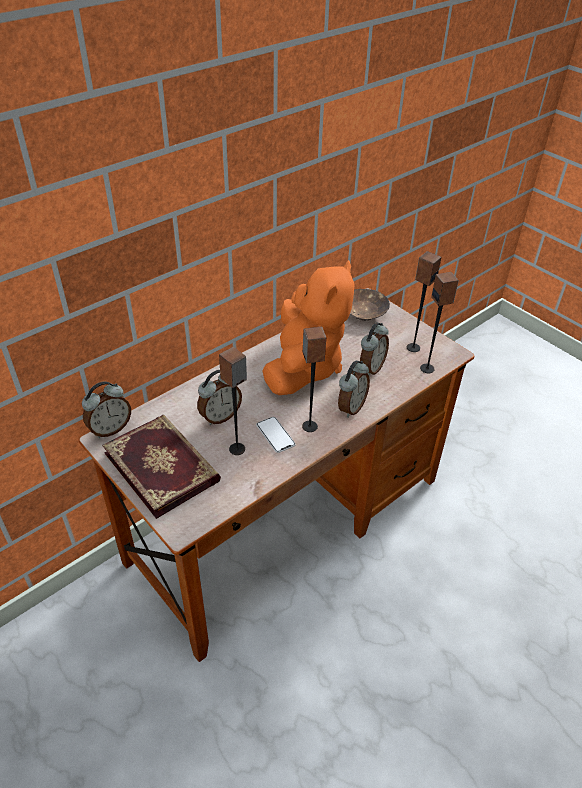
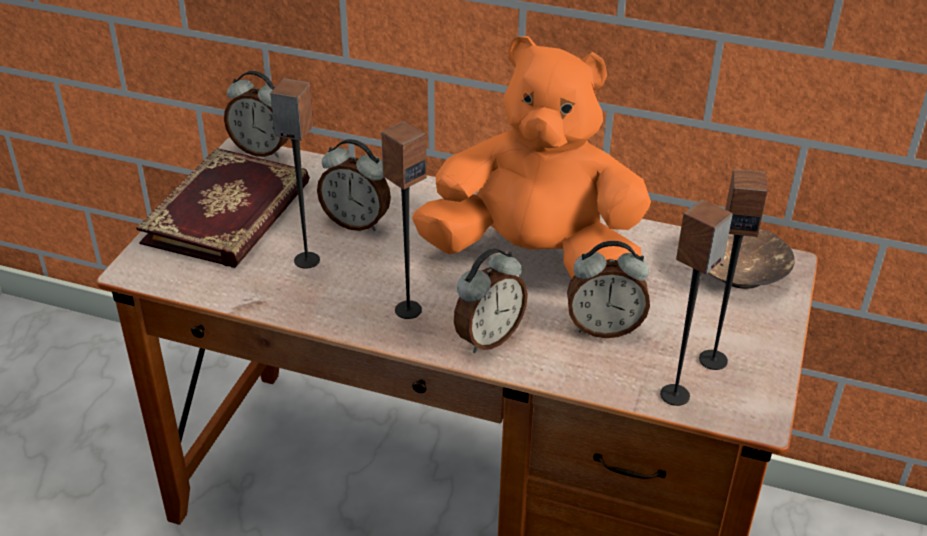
camera: 60 degrees right, 5 degrees down
(275, 435) = (362, 284): phone -> none
(304, 367) = (534, 258): orange plush toy -> orange plush toy turned 150 degrees counterclockwise
(350, 407) = (488, 337): alarm clock -> alarm clock turned 45 degrees counterclockwise

